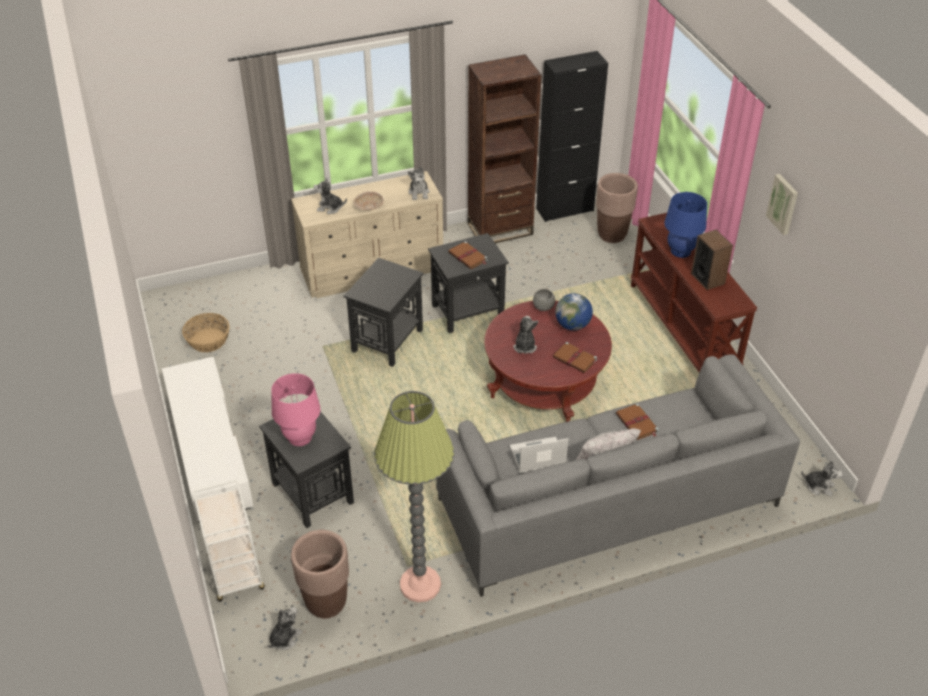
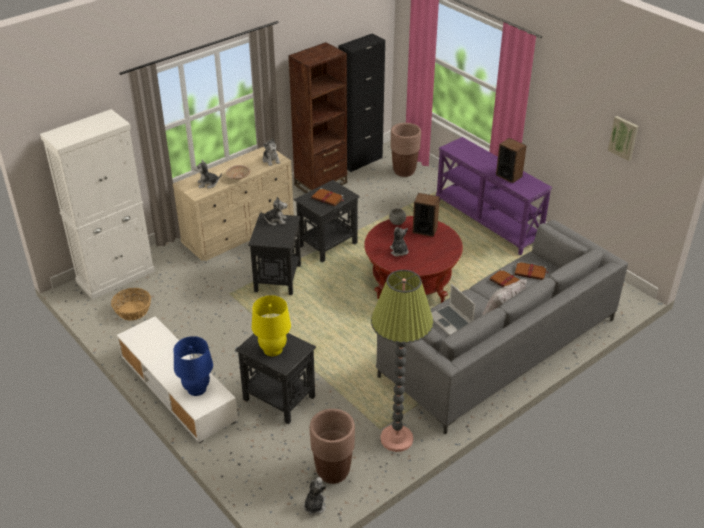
camera: 20 degrees left, 5 degrees down
(211, 293) = (116, 276): none -> white cabinet
(236, 573) = (250, 471): white cart -> none
(300, 437) = (273, 349): pink table lamp -> yellow table lamp
(537, 457) = (451, 321): laptop -> laptop turned 90 degrees counterclockwise
(572, 325) = (425, 230): globe -> speaker
(575, 359) = (440, 251): brown book -> brown book (531, 272)
(680, 251) = (480, 162): blue table lamp -> blue table lamp (196, 389)
(684, 328) = (488, 222): brown console table -> purple console table
(783, 204) = (560, 106): picture -> picture (624, 137)
(819, 486) = (632, 301): plush toy -> plush toy (275, 220)

